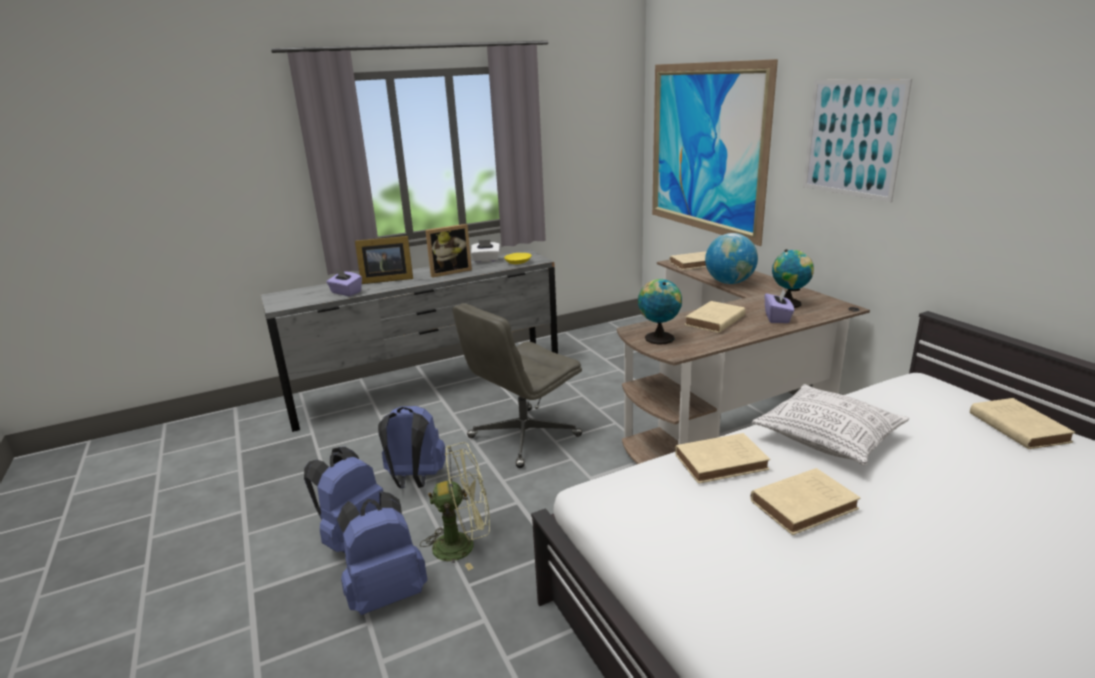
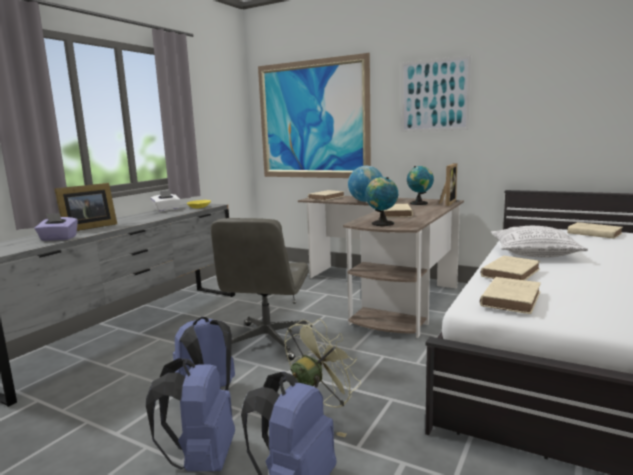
camera: 35 degrees left, 10 degrees down
(449, 272) = (146, 217): picture frame -> picture frame (446, 203)
(777, 318) = (427, 208): purple tissue box -> none
(805, 504) = (586, 276): beige book -> beige book (511, 298)

